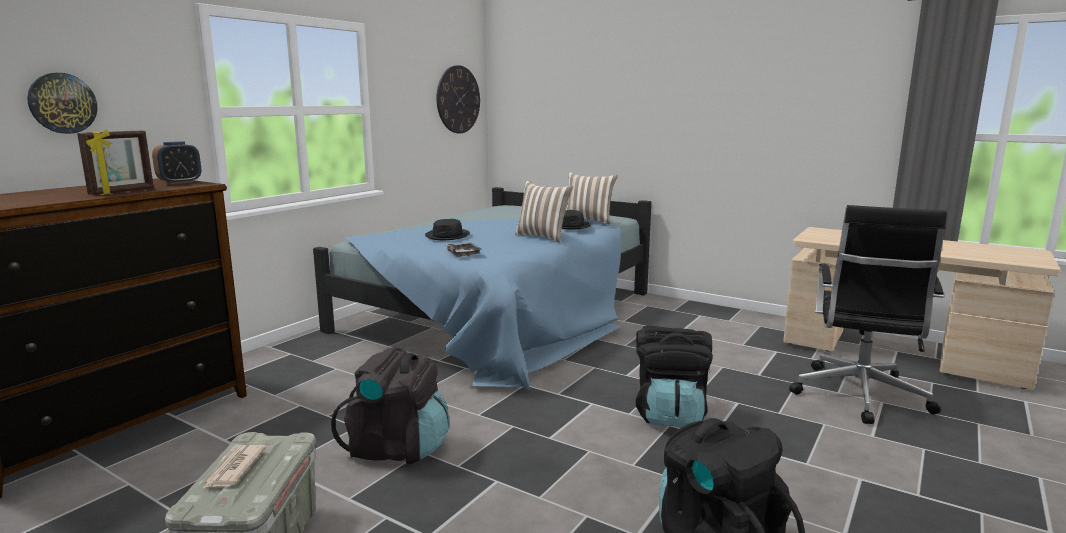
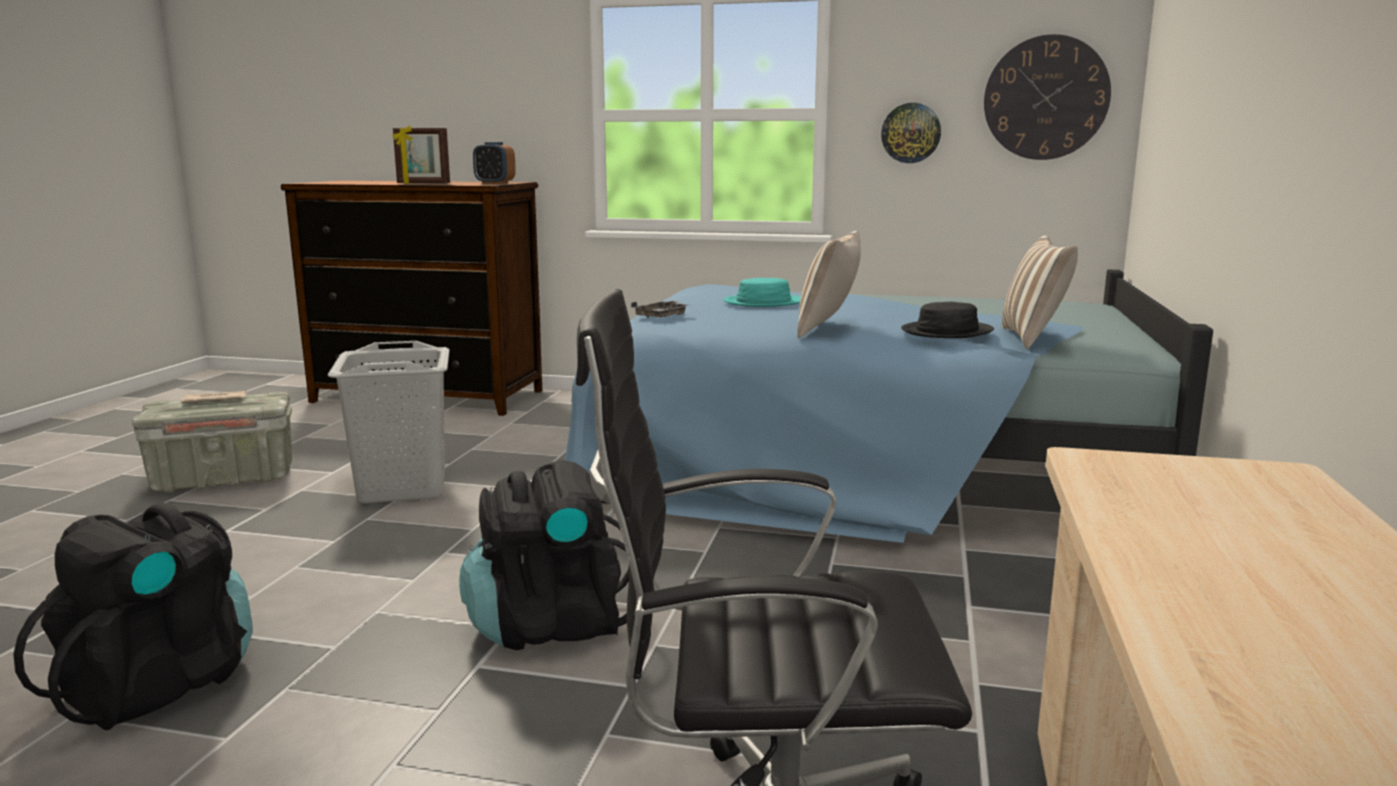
camera: 70 degrees right, 0 degrees up
(62, 103) = (462, 106): wall clock -> wall clock (911, 133)
(397, 448) = (403, 488): black backpack -> grey laundry basket
(447, 235) = (763, 302): black hat -> turquoise hat

